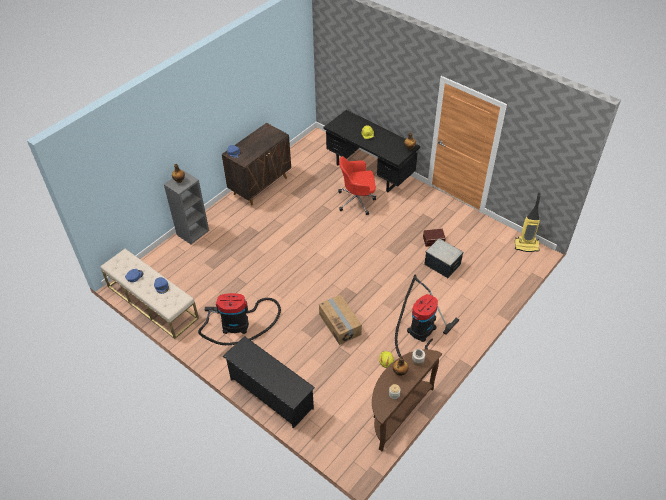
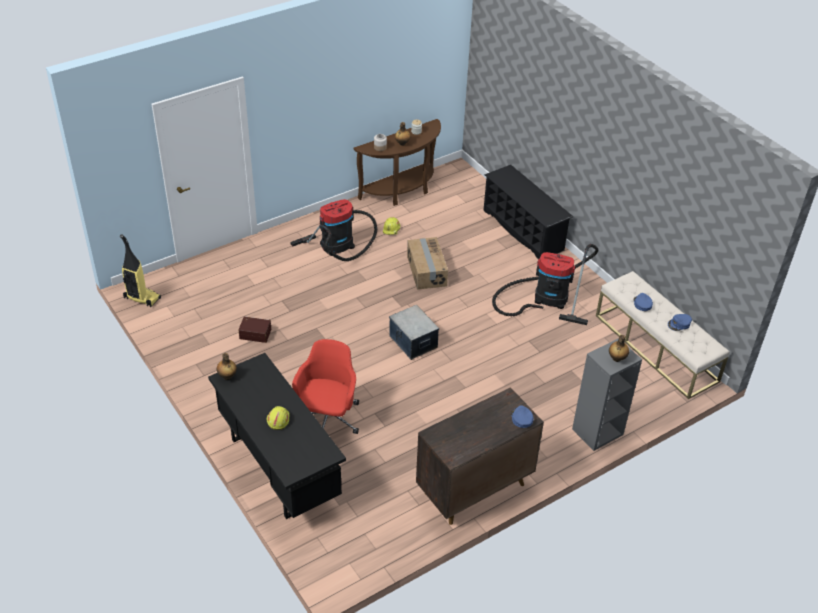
camera: 165 degrees left, 5 degrees down
(357, 200) = (327, 419): red office chair -> red office chair turned 90 degrees counterclockwise
(442, 264) = (265, 303): storage box -> storage box (413, 342)

